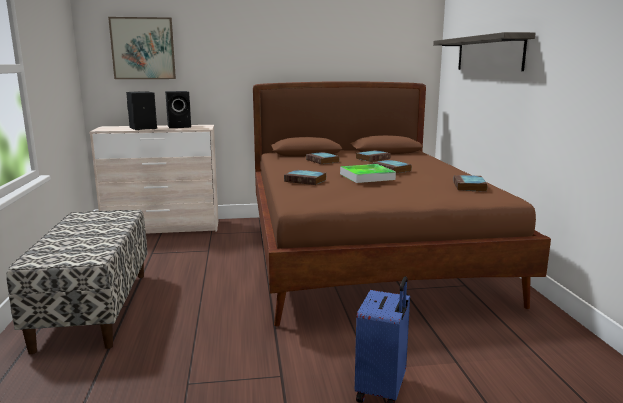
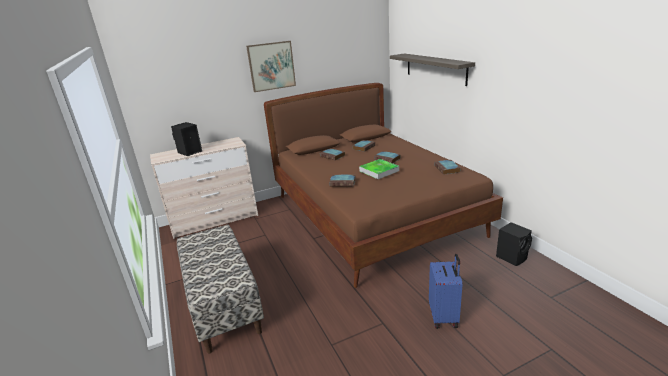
camera: 15 degrees left, 10 degrees up
(143, 48) = (174, 87): picture -> picture (271, 66)
(180, 126) = (217, 145): black speaker -> black speaker (512, 257)

